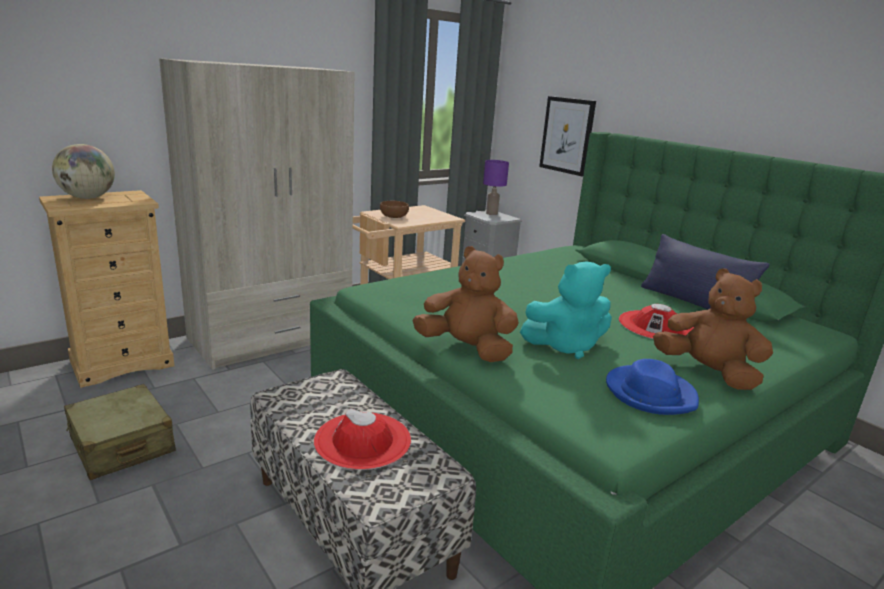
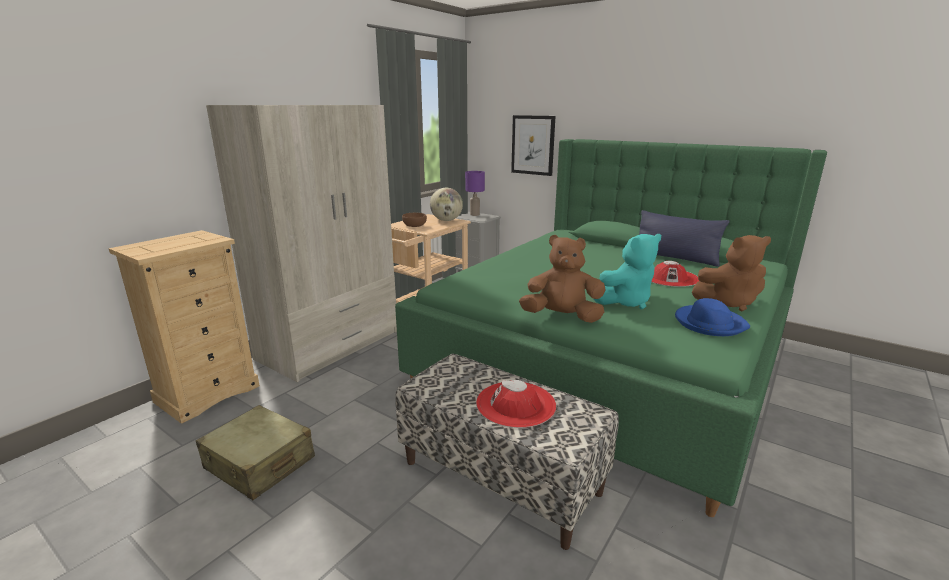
camera: 15 degrees left, 0 degrees up
(87, 198) = (160, 243): globe -> globe (446, 220)
(707, 372) = (728, 302): brown plush toy -> brown plush toy turned 150 degrees clockwise

